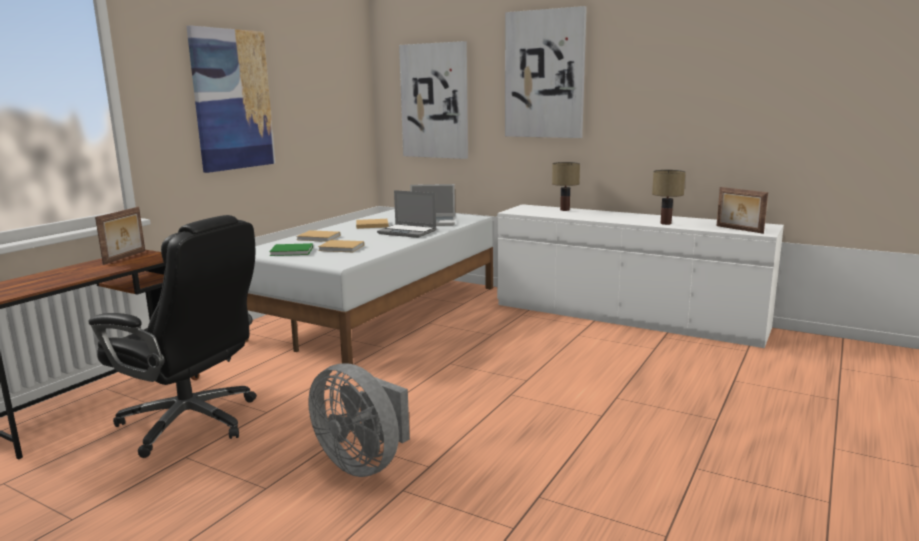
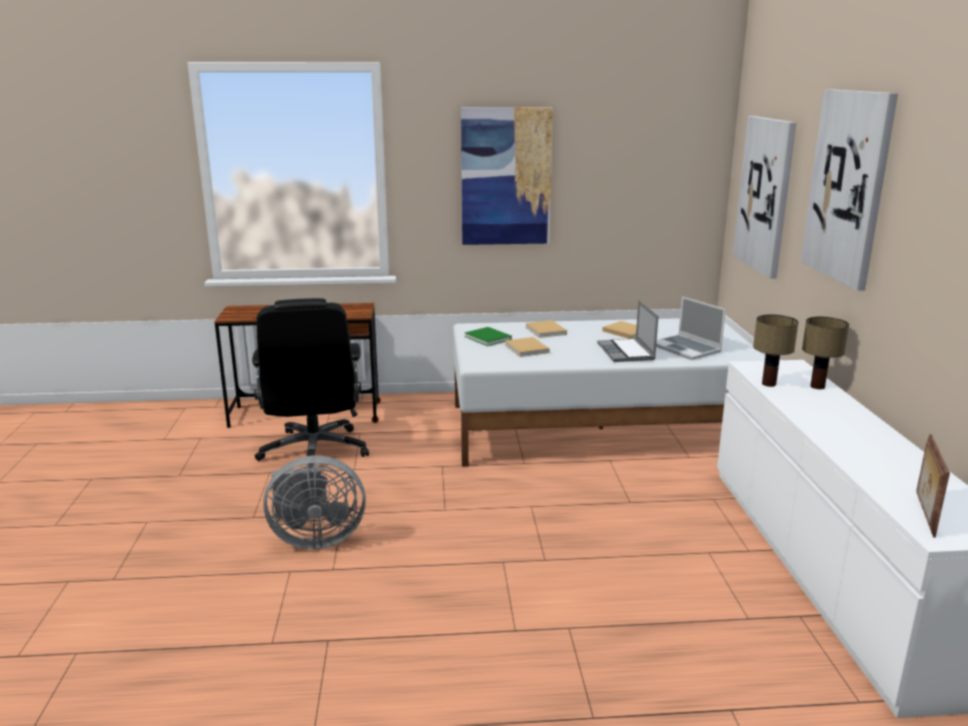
camera: 55 degrees right, 5 degrees up
(125, 257) = (346, 307): picture frame -> none
(363, 463) = (315, 539): grey fan -> grey fan turned 105 degrees counterclockwise
(665, 223) = (860, 458): table lamp -> table lamp (769, 384)

